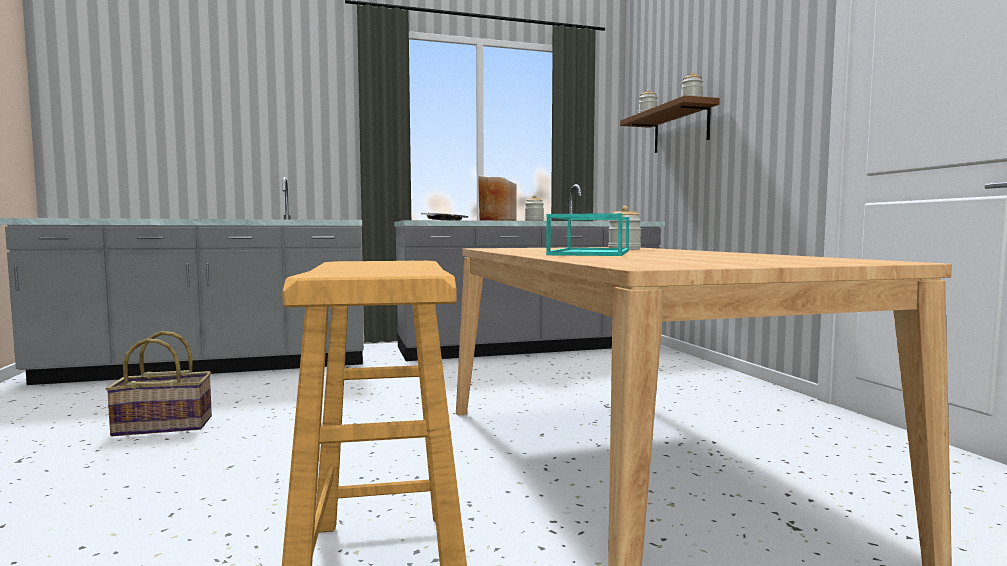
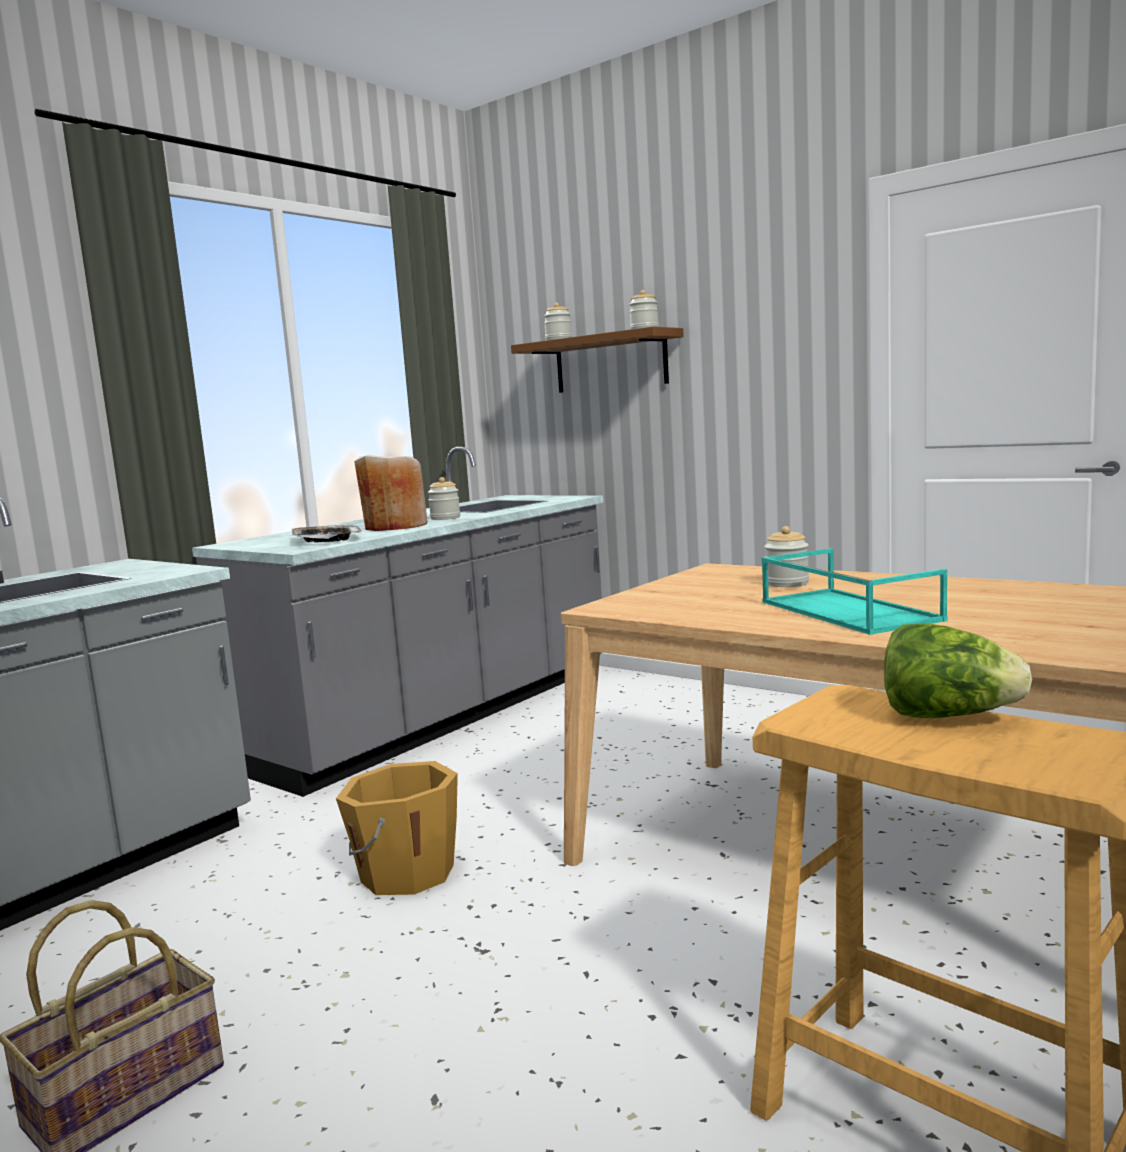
camera: 35 degrees left, 5 degrees up
(384, 395) = (405, 873): none -> orange bucket
(407, 266) = (948, 717): none -> lettuce

